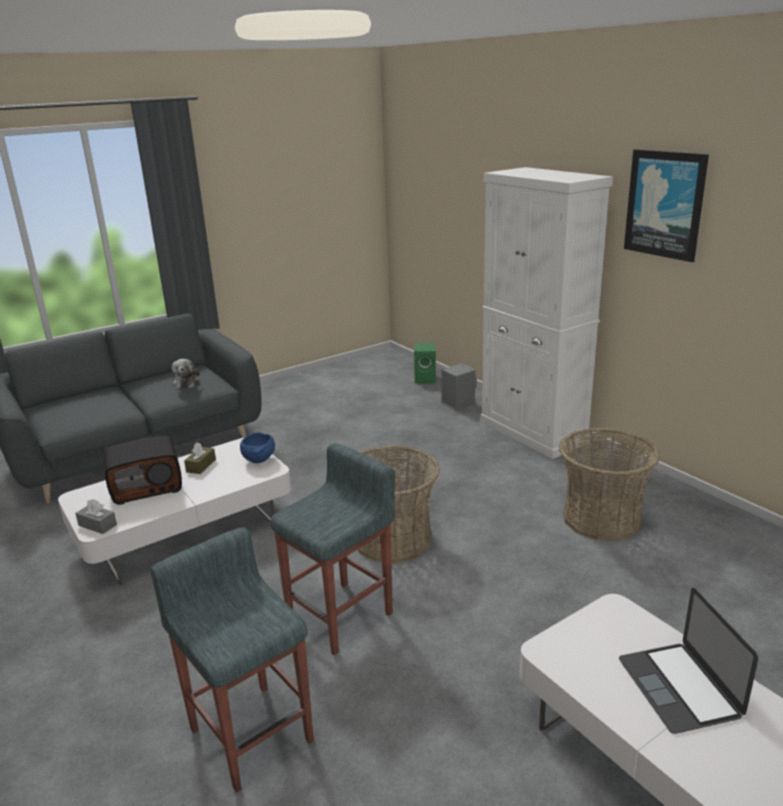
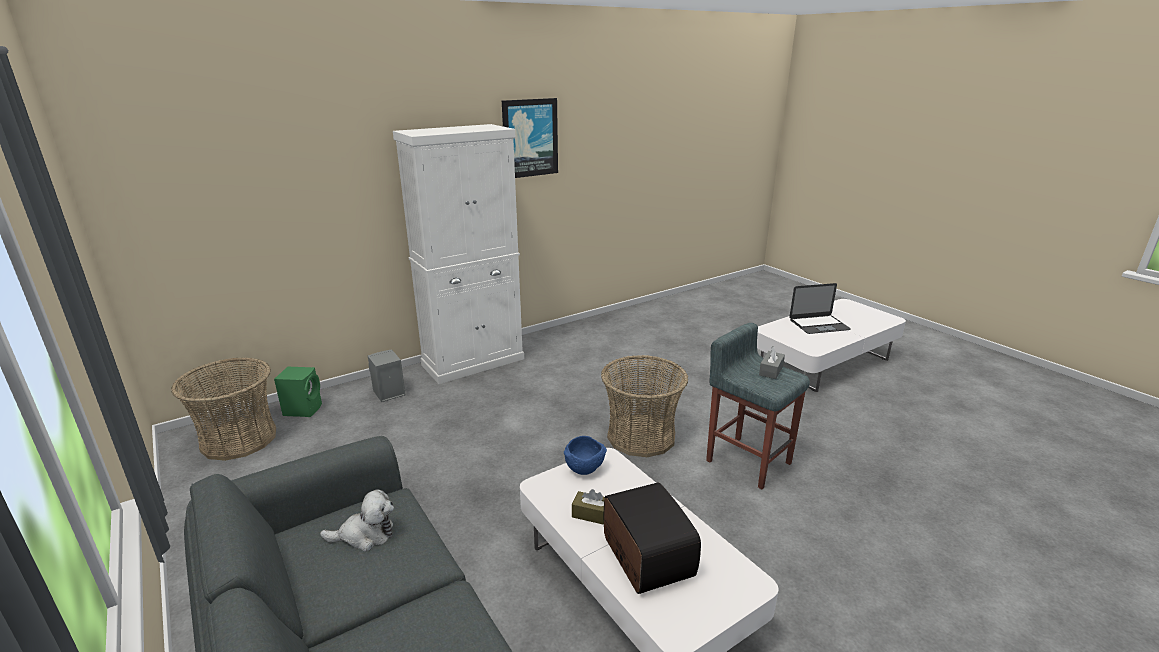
camera: 90 degrees left, 0 degrees up
(97, 525) = (742, 584): grey tissue box -> grey tissue box (771, 370)
(251, 733) = (882, 498): grey stool -> none
(602, 518) = (613, 352): basket -> basket (239, 439)

